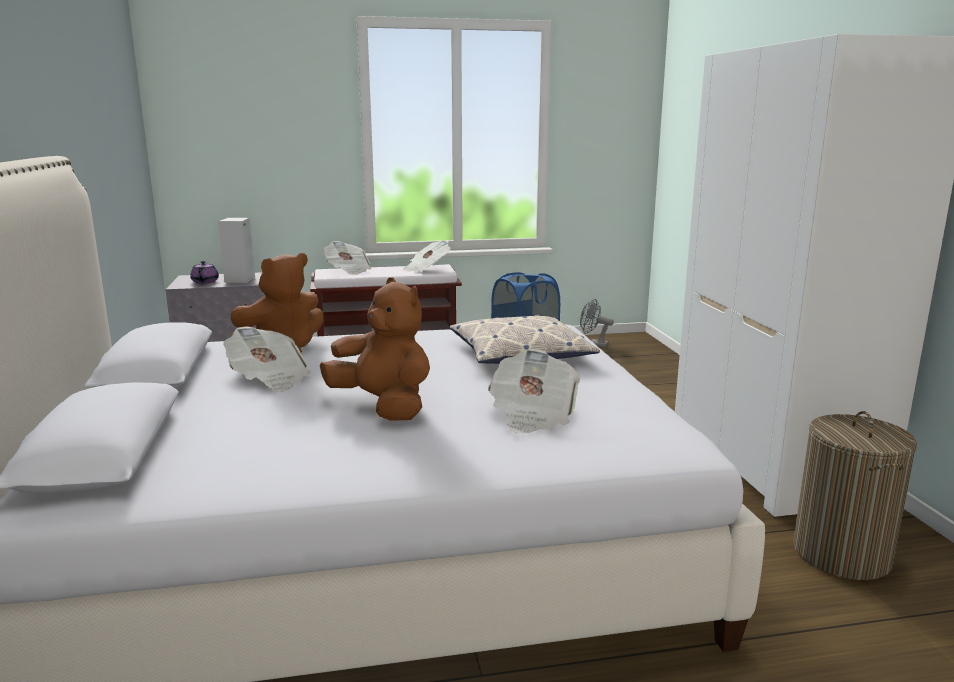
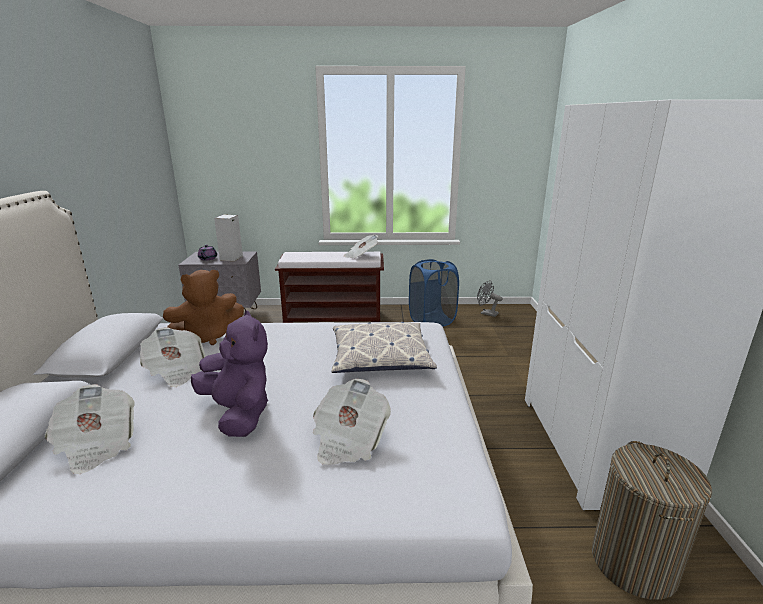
camera: 10 degrees right, 5 degrees up
(348, 271) = (305, 255): newspaper -> newspaper (96, 445)
(383, 406) = (238, 413): brown plush toy -> purple plush toy

